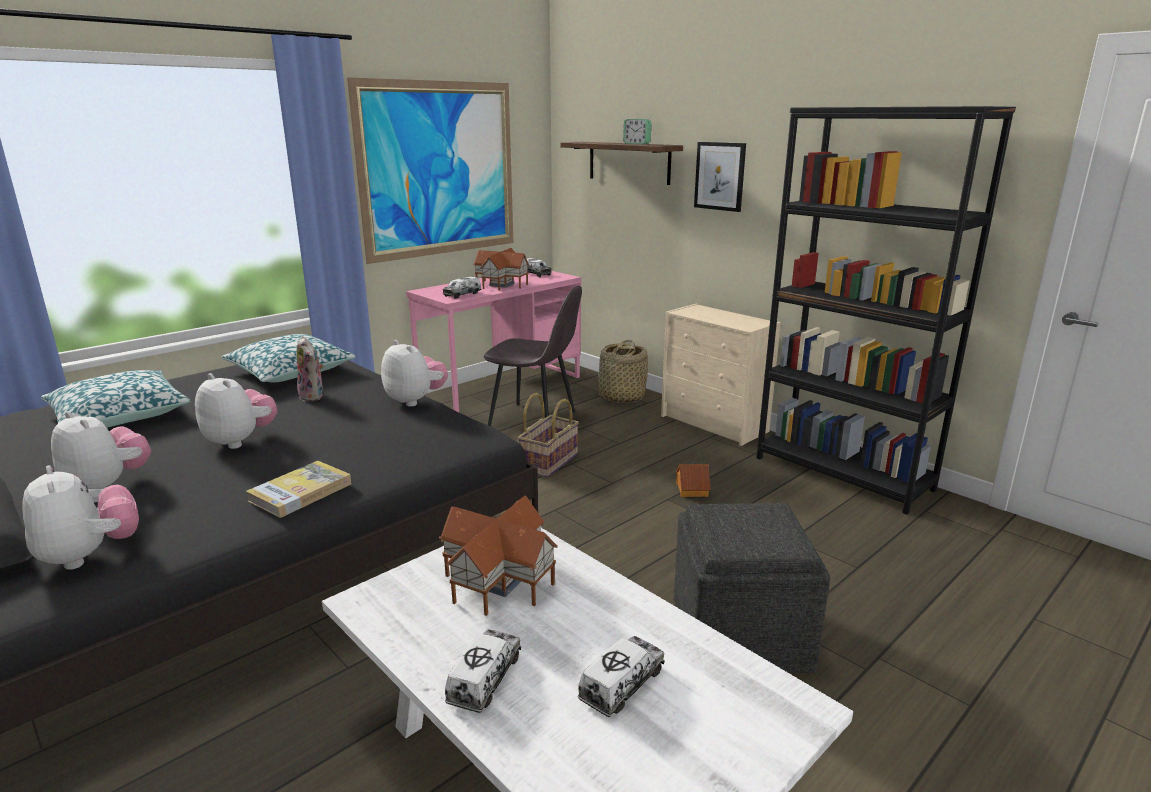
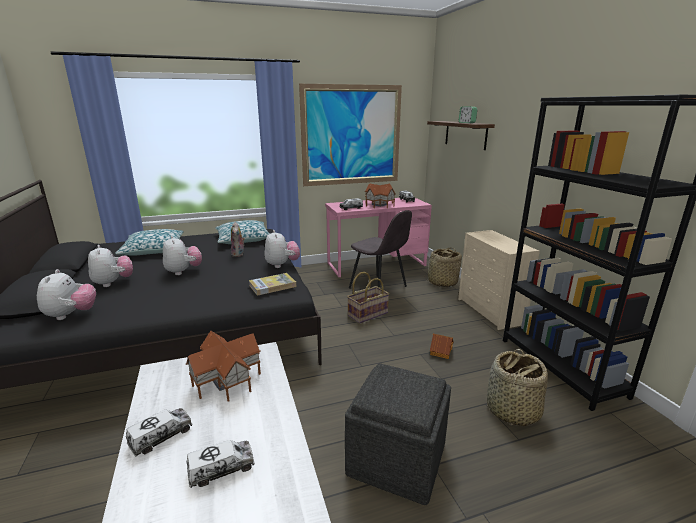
camera: 25 degrees right, 0 degrees up
(300, 492) = (178, 304): book -> book (272, 286)
(720, 176) = (513, 145): picture -> none
(827, 538) = (512, 410): none -> basket

